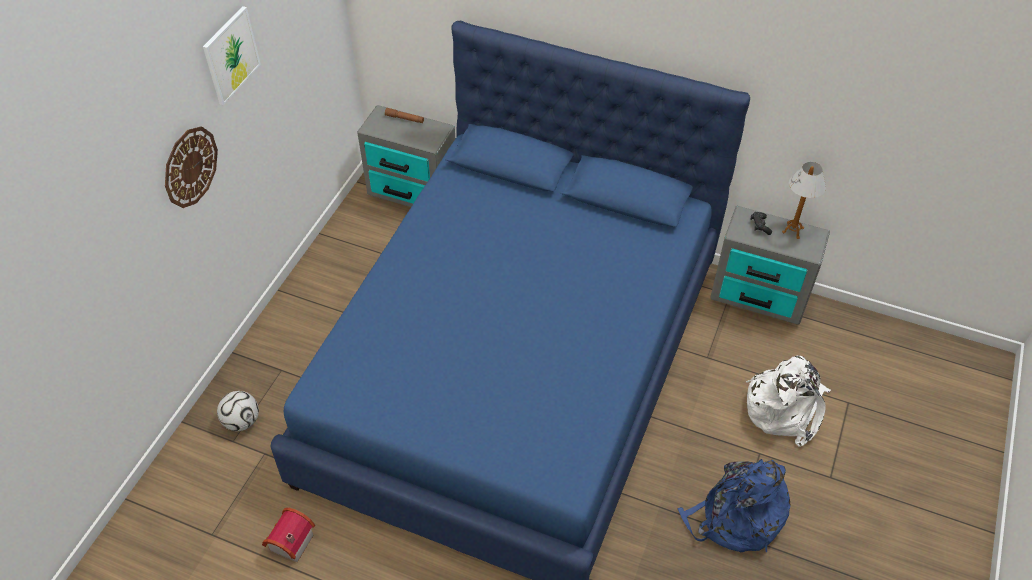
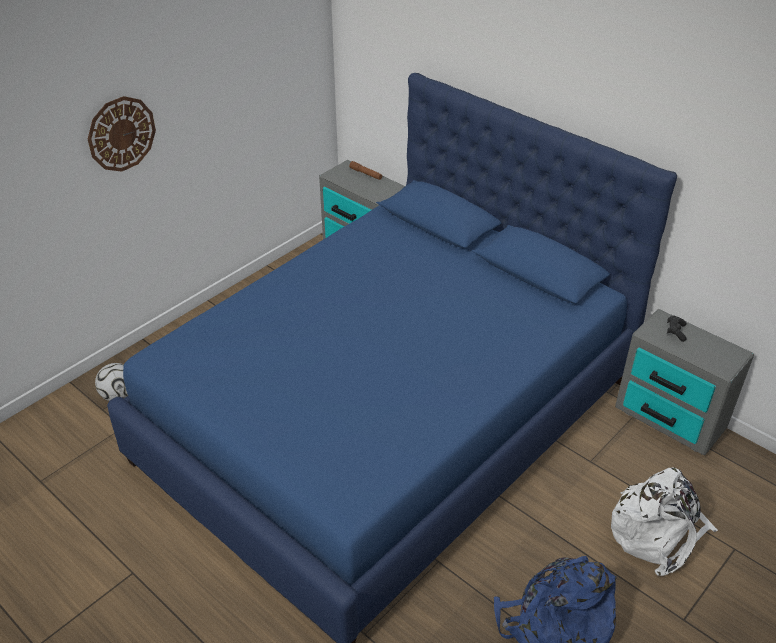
camera: 20 degrees right, 10 degrees down
(231, 55) = (187, 46): picture -> none
(288, 542) = (101, 509): toy house -> none
(793, 230) = (711, 344): table lamp -> none

